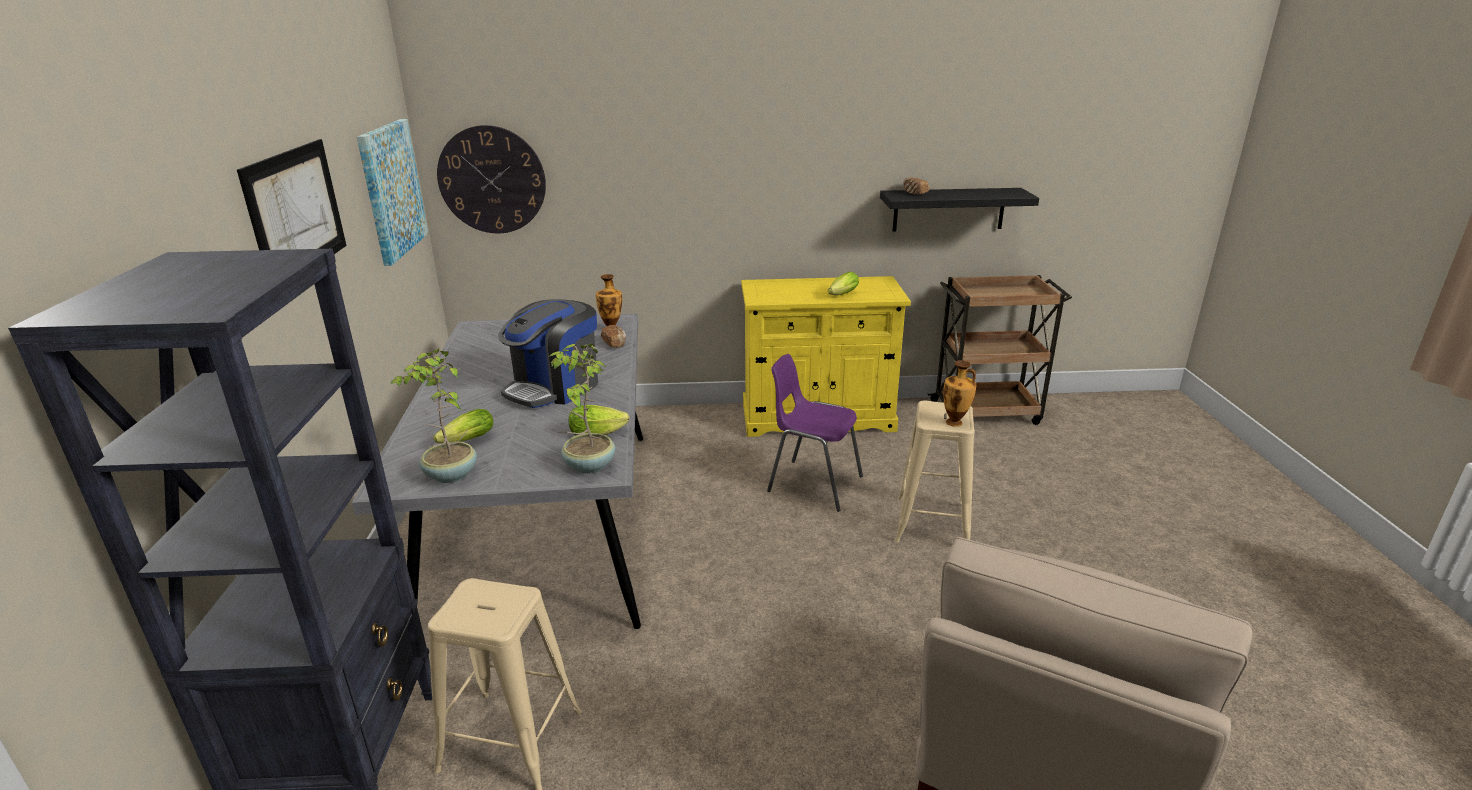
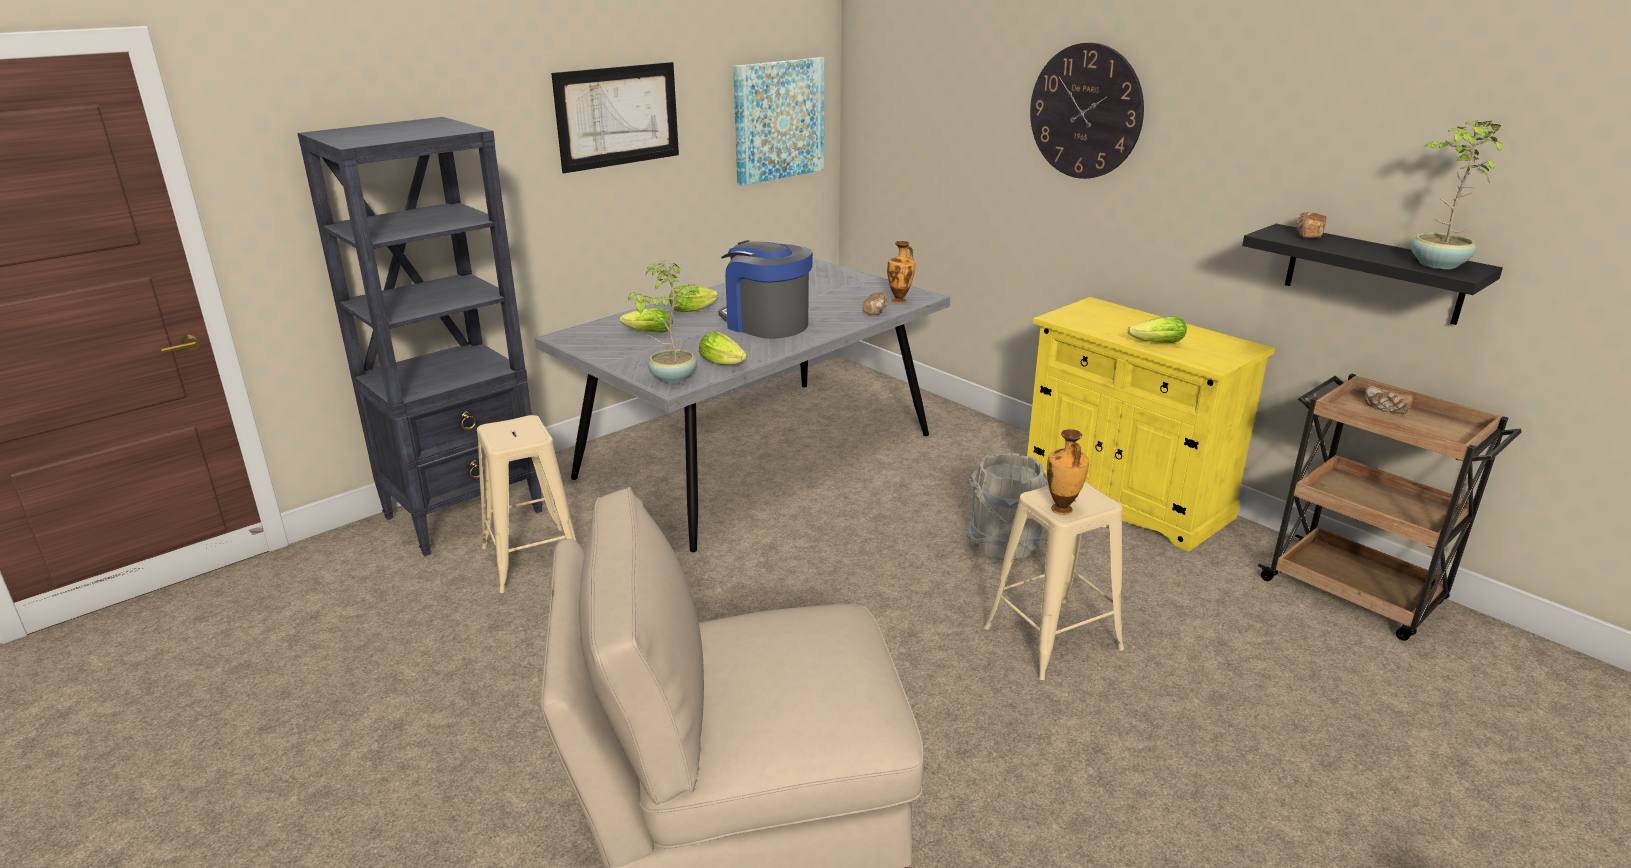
camera: 50 degrees right, 0 degrees up
(450, 476) = (599, 347): potted plant -> potted plant (1436, 265)
(460, 402) = (695, 309): none -> lettuce
(492, 180) = (889, 129): wall clock -> wall clock (1085, 111)
(554, 387) = (766, 324): coffee machine -> coffee machine turned 45 degrees clockwise
(812, 483) = (1004, 543): purple chair -> grey bucket
(986, 291) = (1385, 409): none -> bread

